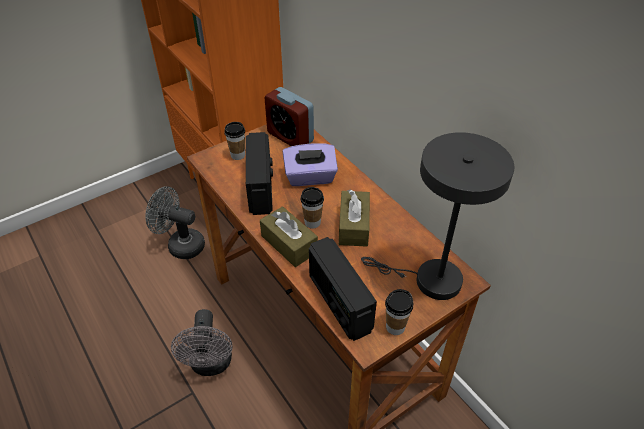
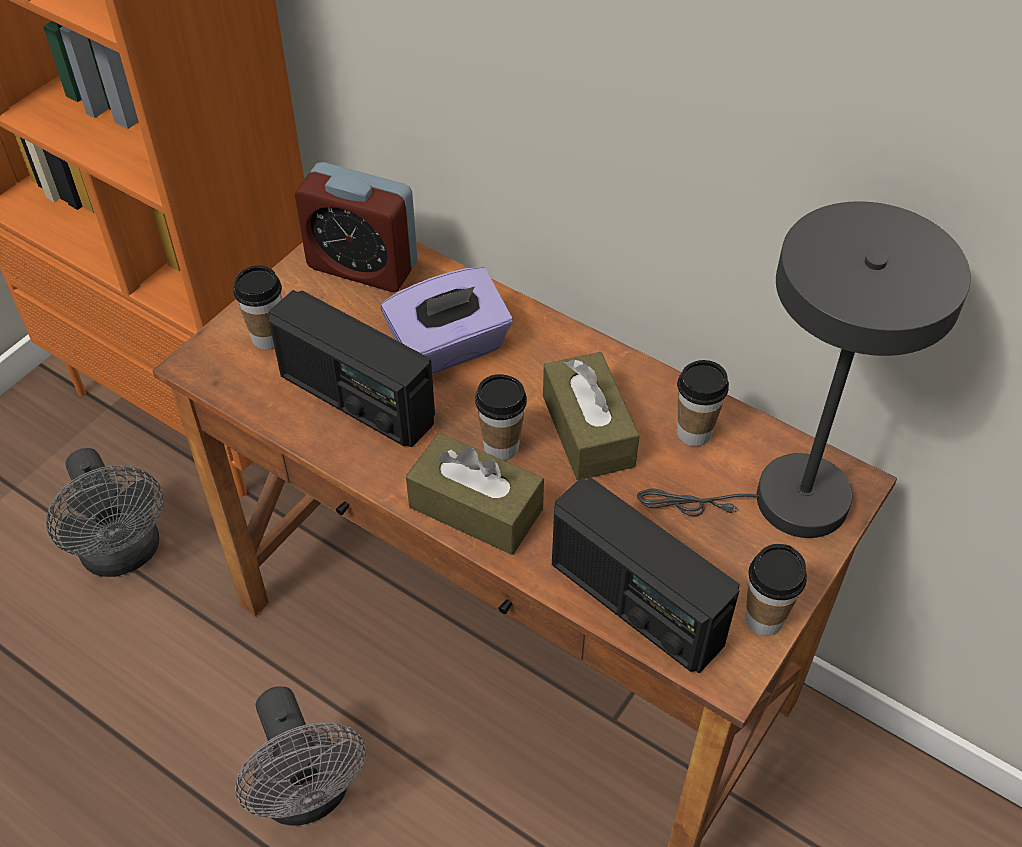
camera: 20 degrees left, 5 degrees up
(181, 245) = (124, 554): grey fan -> grey fan turned 120 degrees counterclockwise
(261, 188) = (356, 399): radio -> radio turned 150 degrees clockwise
(401, 239) = (694, 433): none -> cup

